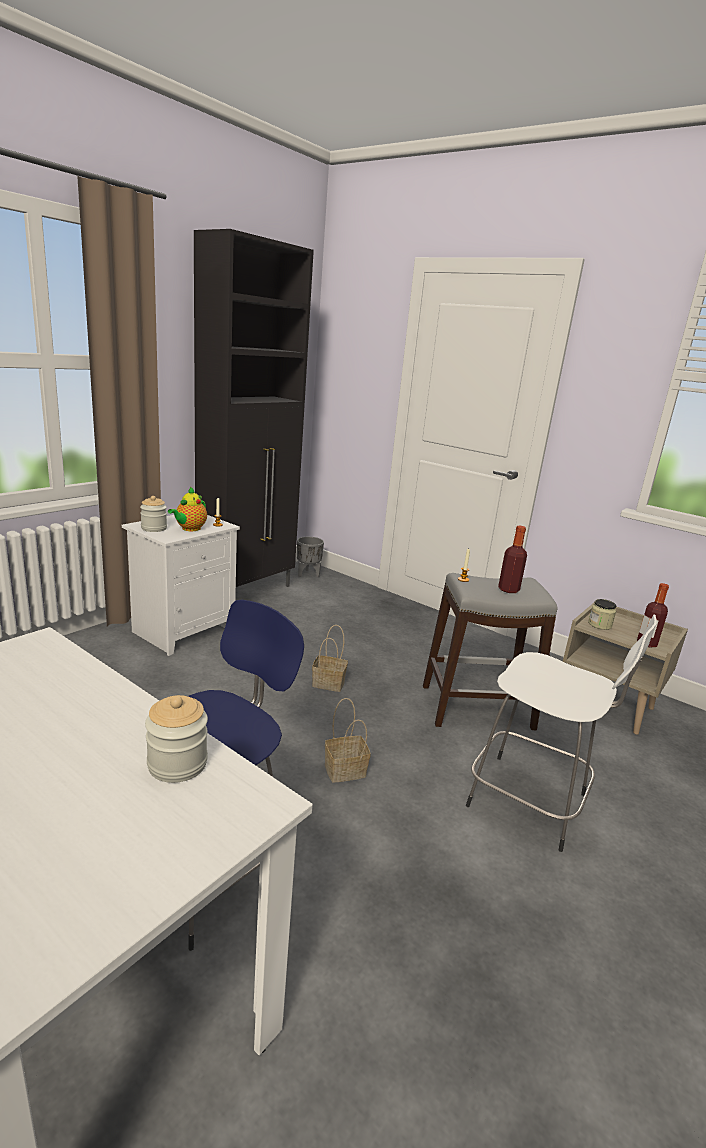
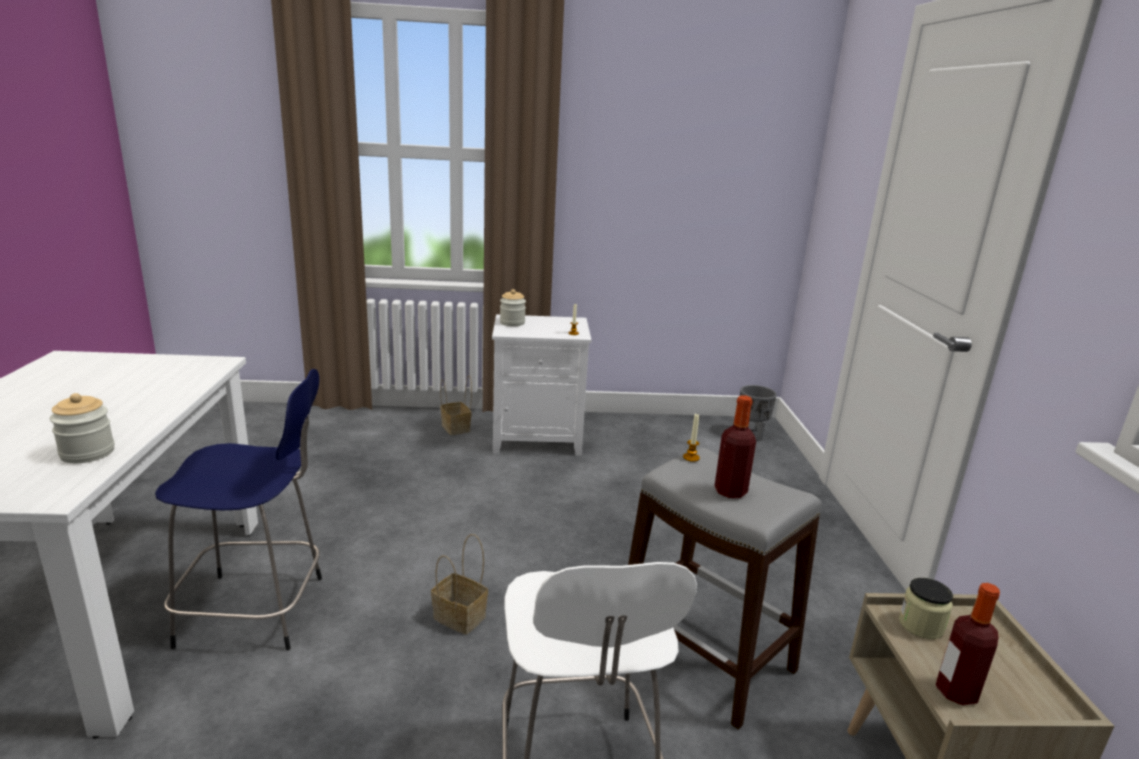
camera: 50 degrees right, 0 degrees up
(189, 529) = (540, 330): teapot -> none
(248, 591) = (654, 427): black cabinet -> none
(329, 683) = (583, 541): basket -> basket (456, 428)

